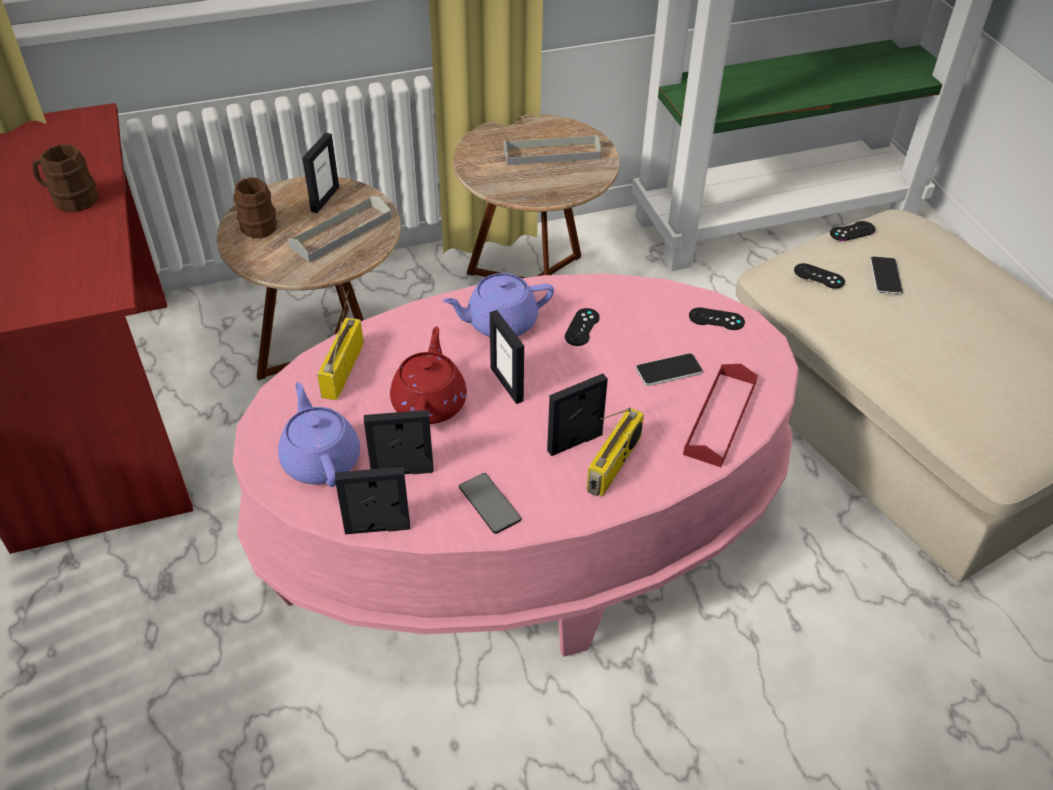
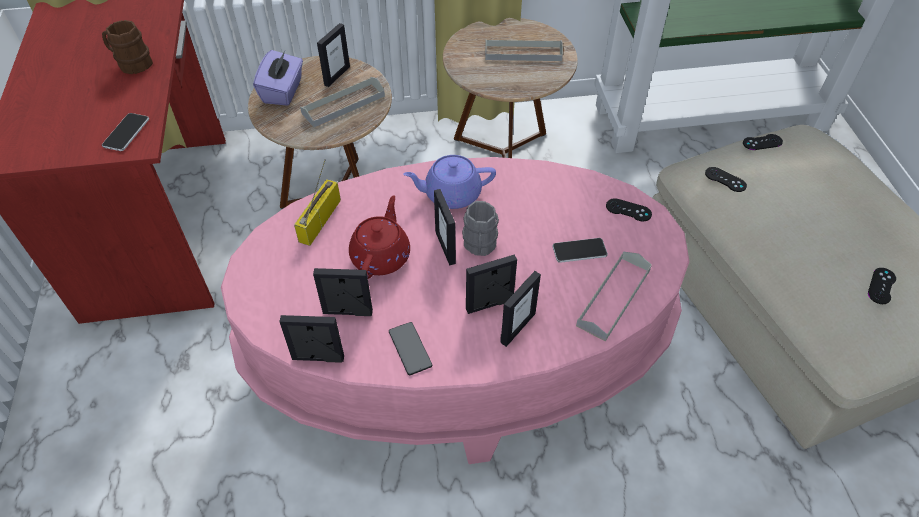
camera: 10 degrees right, 5 degrees up
(260, 223) = (283, 91): brown mug -> purple tissue box
(321, 459) = (287, 294): purple teapot -> none
(548, 379) = (479, 246): none -> grey mug
(582, 327) = (516, 205): black game controller -> black game controller (881, 286)
(614, 465) = (517, 328): radio -> picture frame
(720, 418) = (613, 297): red tray -> grey tray
(885, 276) = (782, 186): phone -> phone (126, 133)

